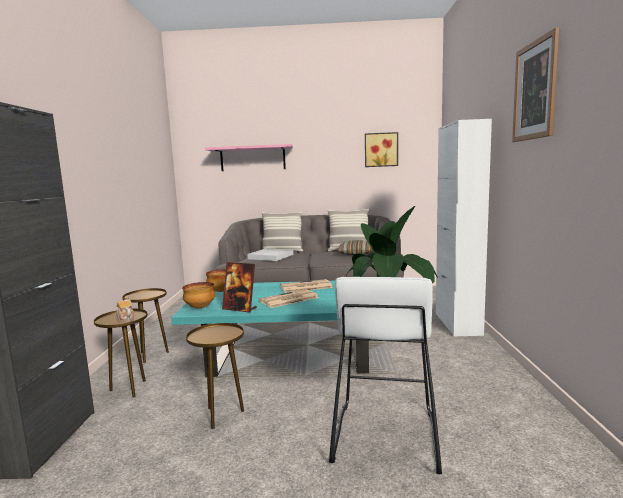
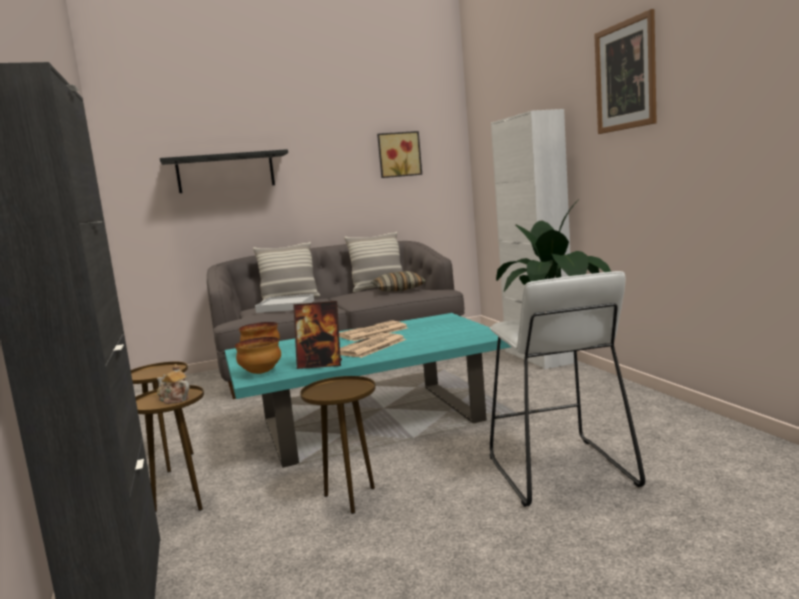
camera: 20 degrees left, 0 degrees up
(252, 158) = (226, 173): pink shelf -> black shelf

